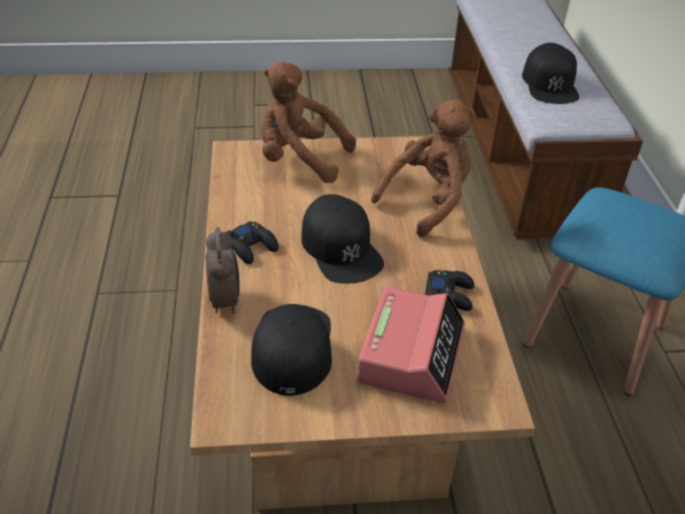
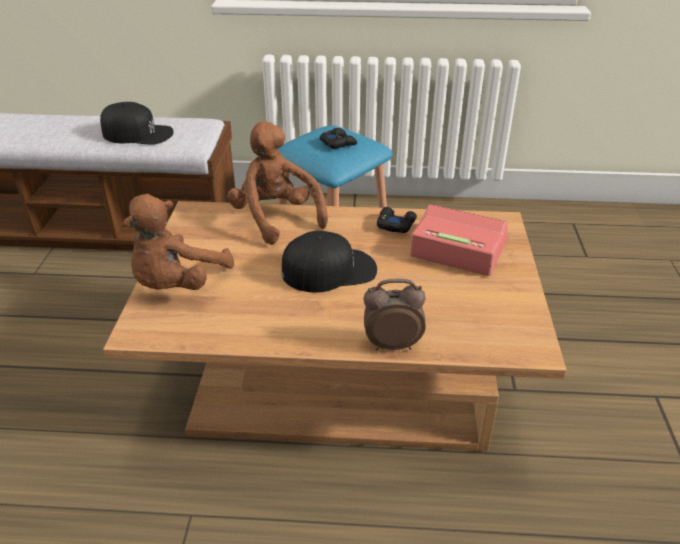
camera: 80 degrees left, 5 degrees down
(252, 247) = (315, 324): black game controller -> black game controller (338, 143)
(292, 348) = (453, 307): black cap -> none

